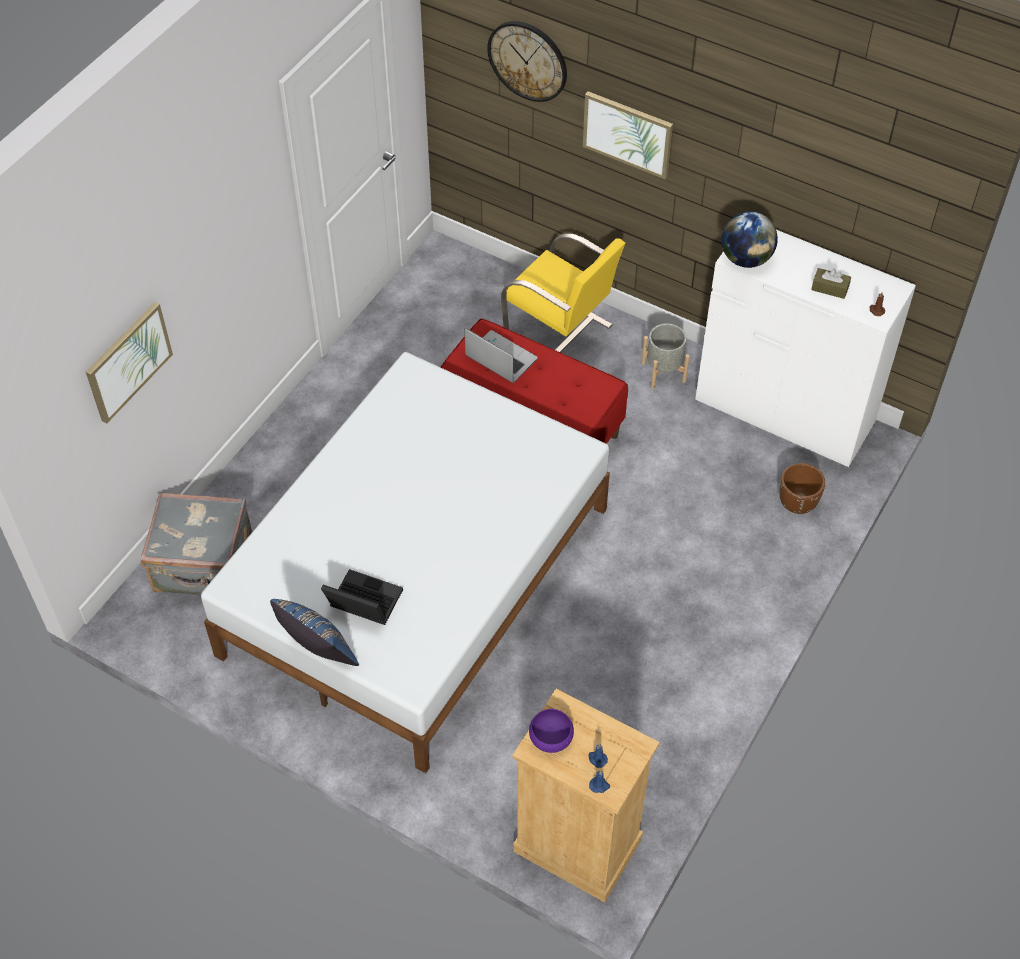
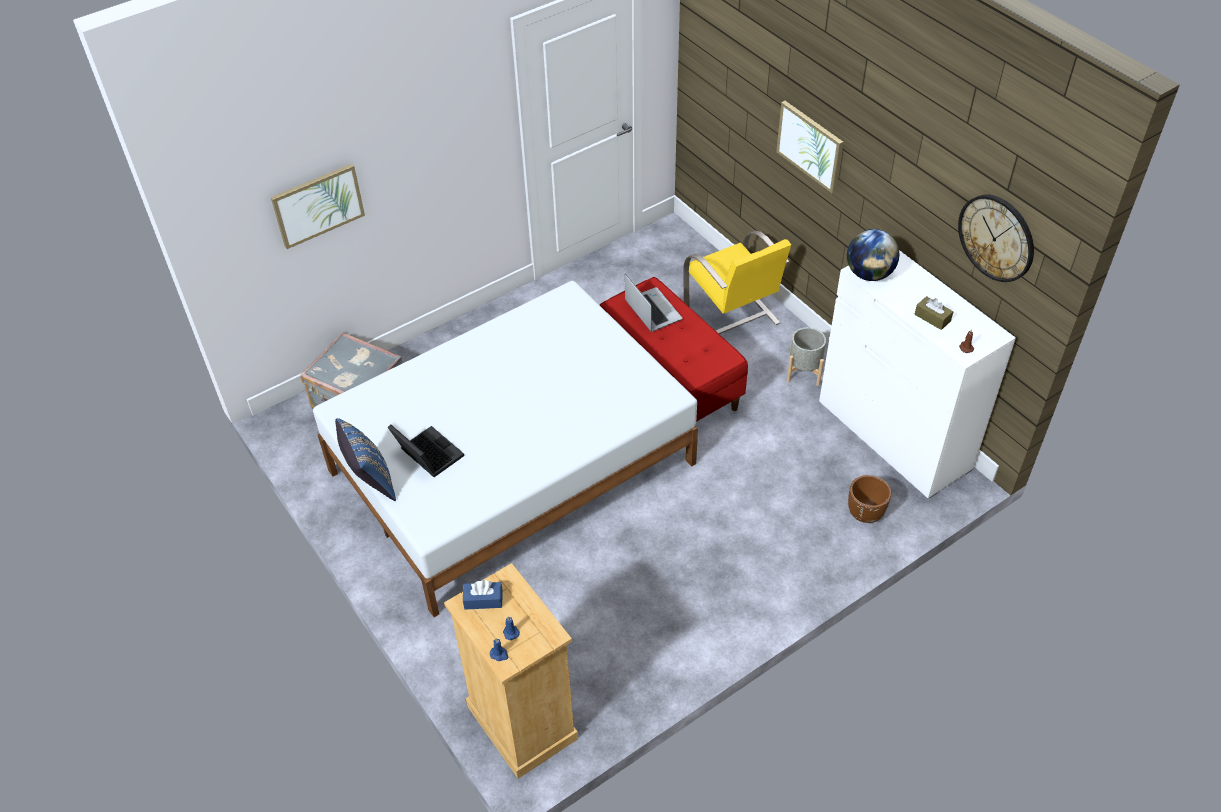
camera: 25 degrees right, 5 degrees down
(528, 60) = (746, 65): wall clock -> wall clock (996, 237)
(551, 737) = (483, 600): purple bowl -> blue tissue box

